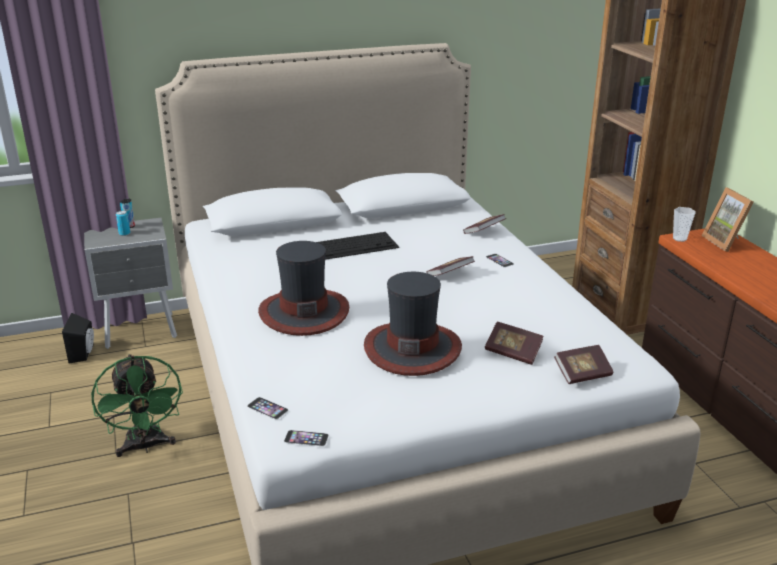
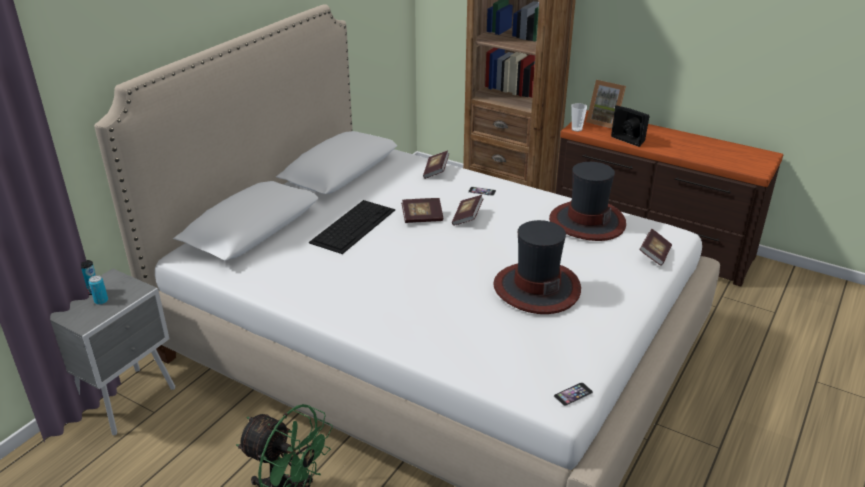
camera: 40 degrees left, 5 degrees up
(84, 353) = (95, 452): black speaker -> black speaker (630, 139)
(267, 408) = (514, 388): phone -> none
(304, 312) = (414, 298): hat -> hat (586, 222)
(513, 352) = (596, 259): book -> book (422, 218)

